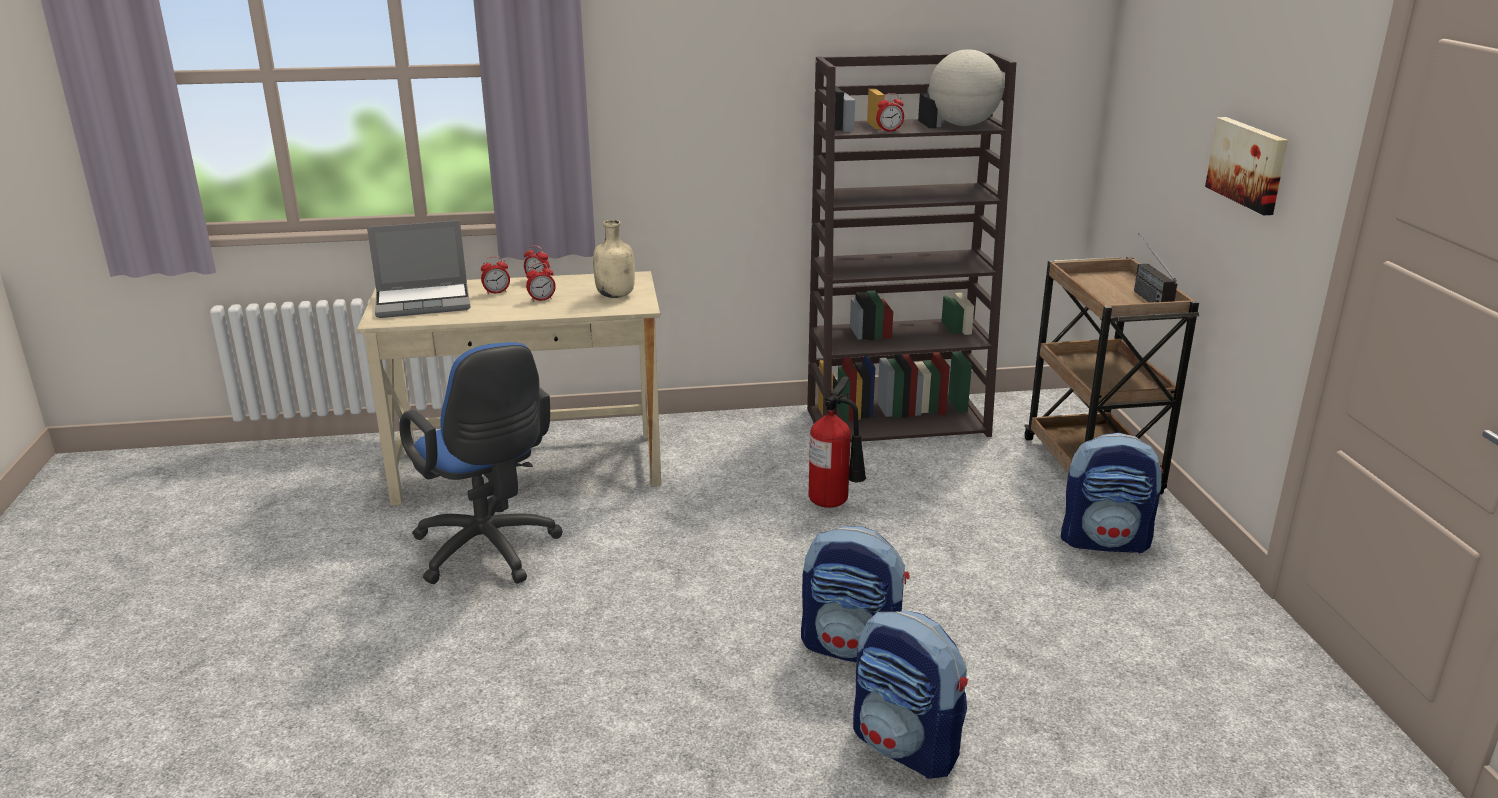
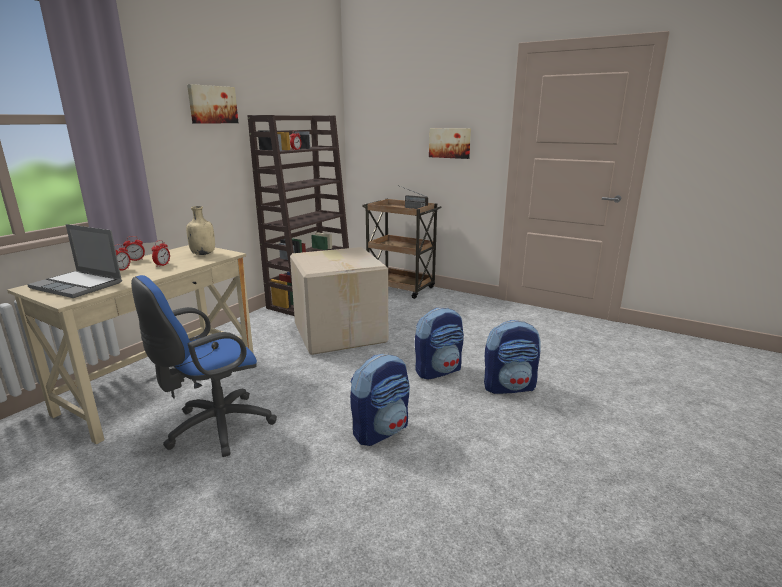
camera: 50 degrees left, 5 degrees down
(424, 302) = (78, 285): laptop -> laptop turned 90 degrees clockwise
(489, 553) = (214, 428): blue office chair -> blue office chair turned 135 degrees clockwise
(747, 39) = (212, 104): none -> picture
(834, 502) = (340, 332): fire extinguisher -> cardboard box
(963, 125) = (316, 147): globe -> none
(1105, 541) = (443, 305): backpack -> backpack (381, 430)

